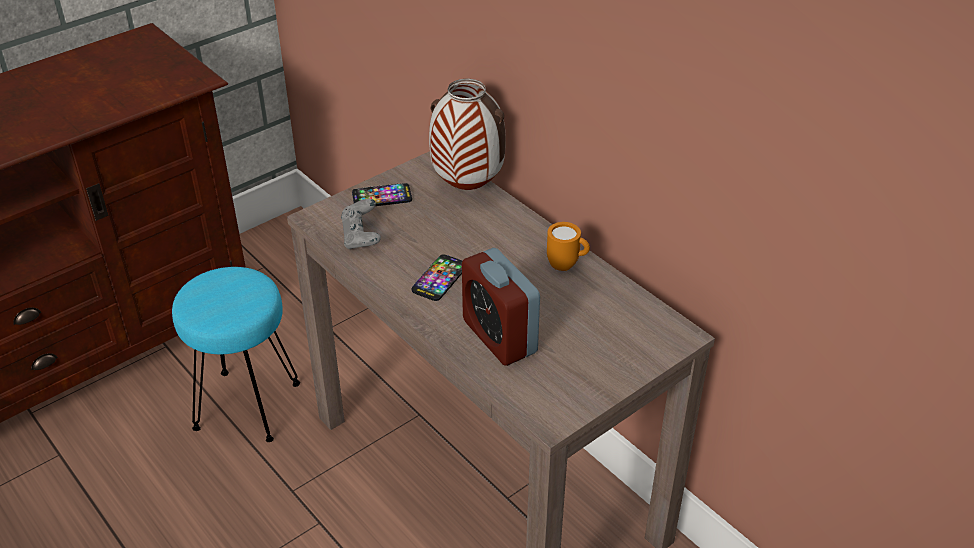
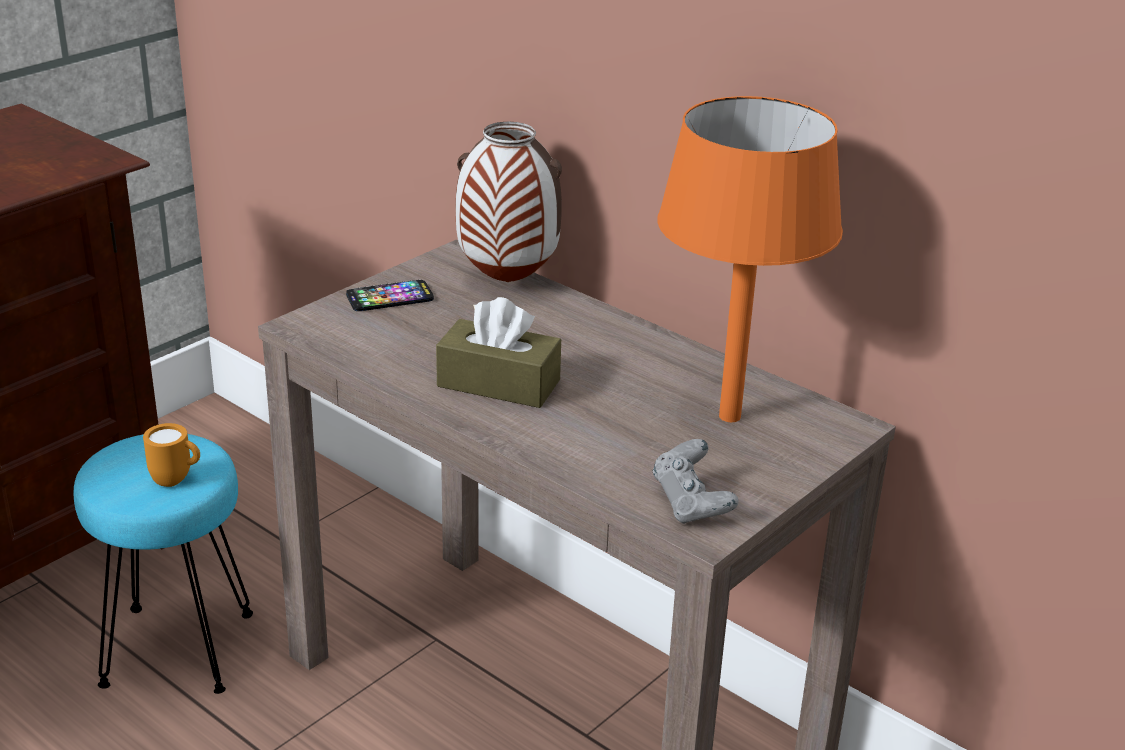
camera: 10 degrees left, 10 degrees down
(361, 237) = (373, 343): grey game controller -> grey game controller (691, 504)
(440, 278) = (498, 383): phone -> brown tissue box
(499, 337) = (602, 443): alarm clock -> none
(567, 265) = (670, 359): orange mug -> orange mug (177, 480)
(596, 320) = (730, 417): none -> orange table lamp

